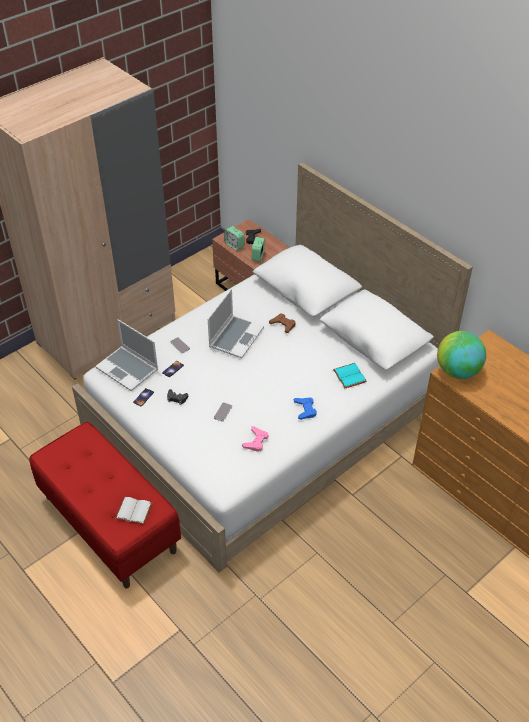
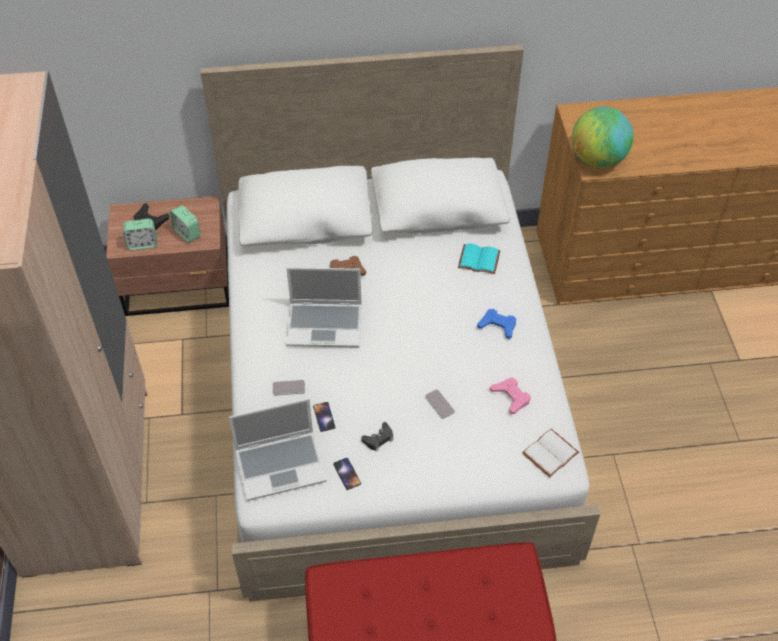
camera: 55 degrees left, 5 degrees up
(135, 510) = (503, 587): white book -> white book (549, 452)
(236, 337) = (325, 325): laptop -> laptop turned 120 degrees clockwise

